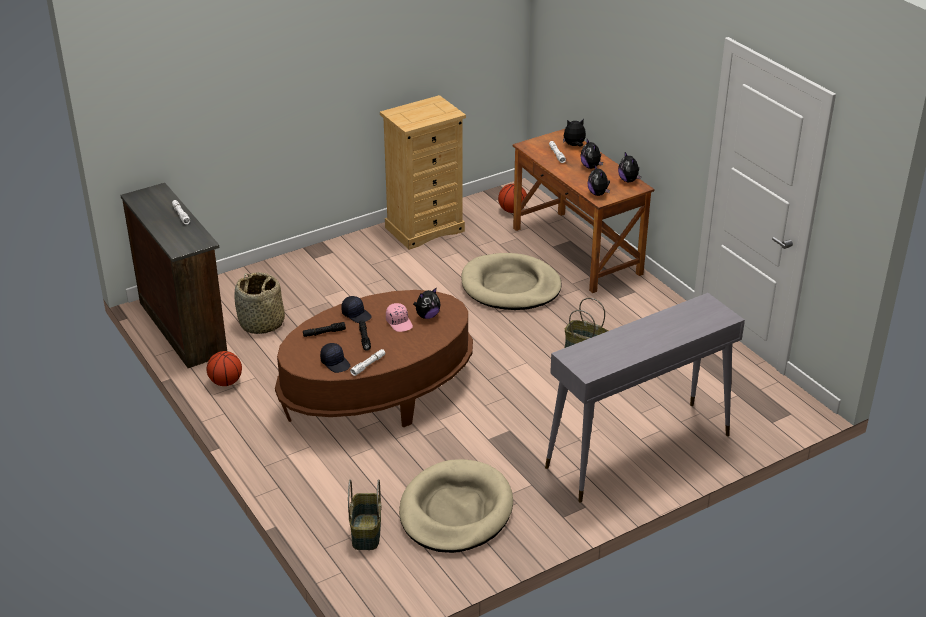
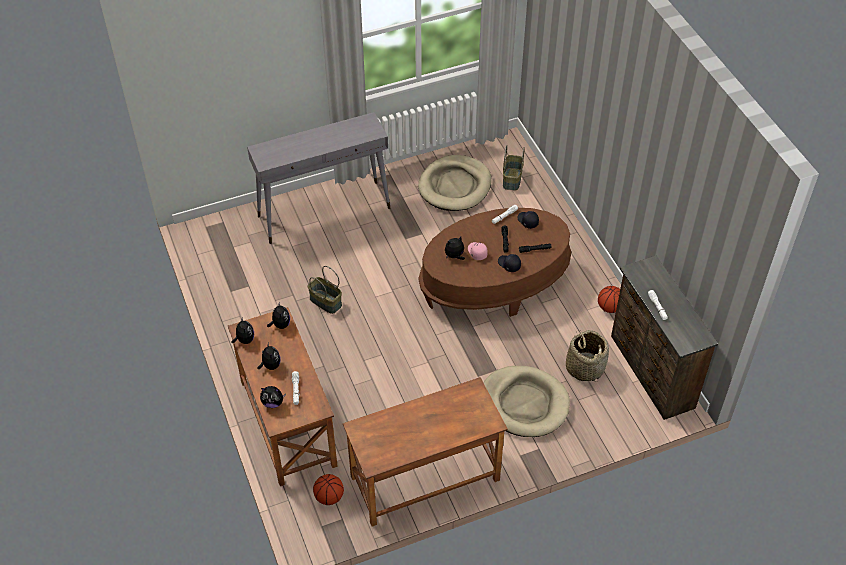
camera: 170 degrees left, 15 degrees up
(425, 229) = (425, 479): beige dresser -> brown desk
(510, 286) = (363, 383): beige dog bed -> beige dog bed (524, 403)

